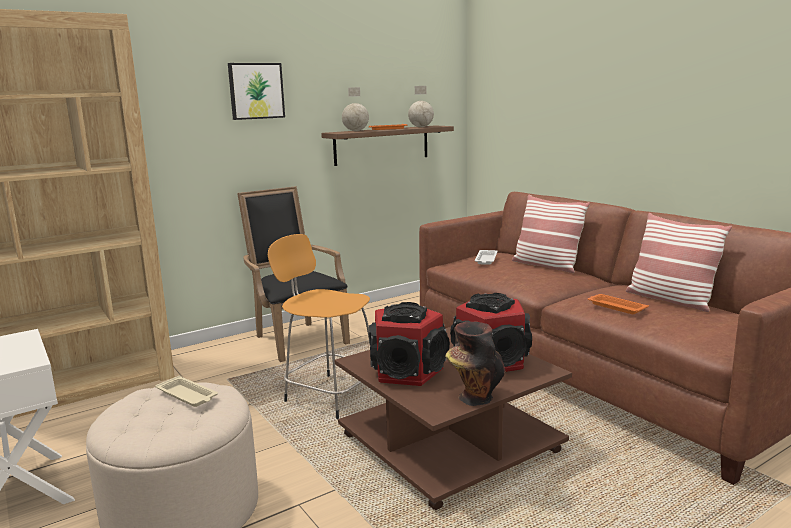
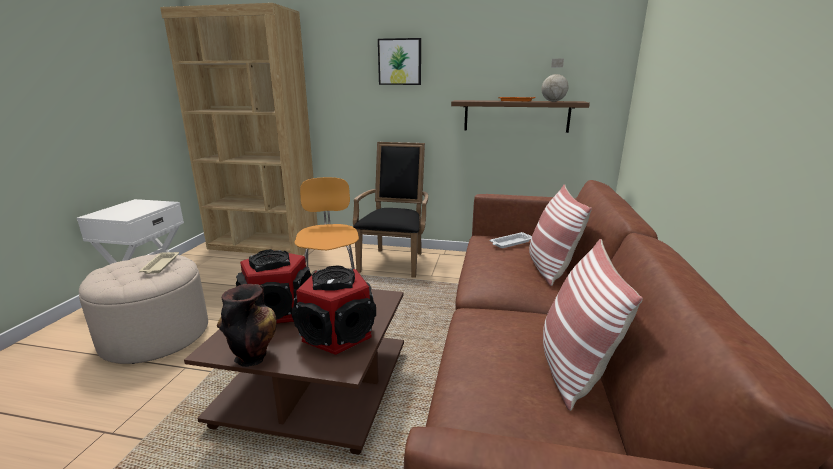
camera: 45 degrees right, 5 degrees up
(356, 131) = (481, 100): globe -> none
(615, 307) = (483, 341): orange tray -> none

